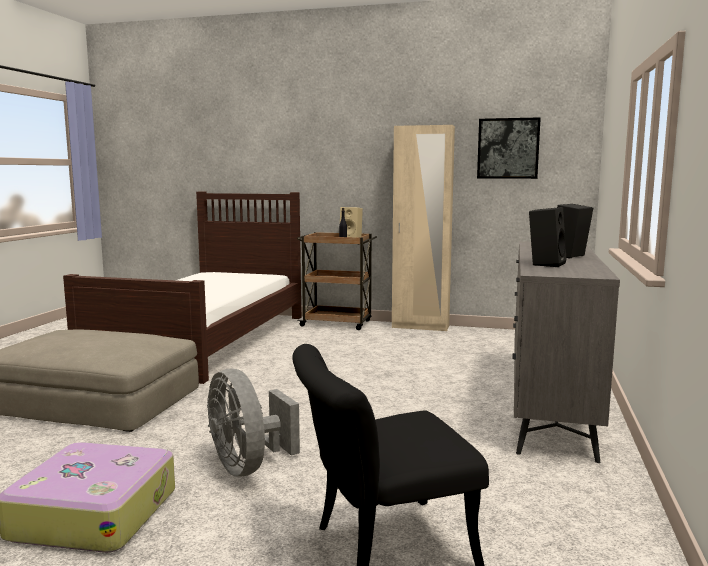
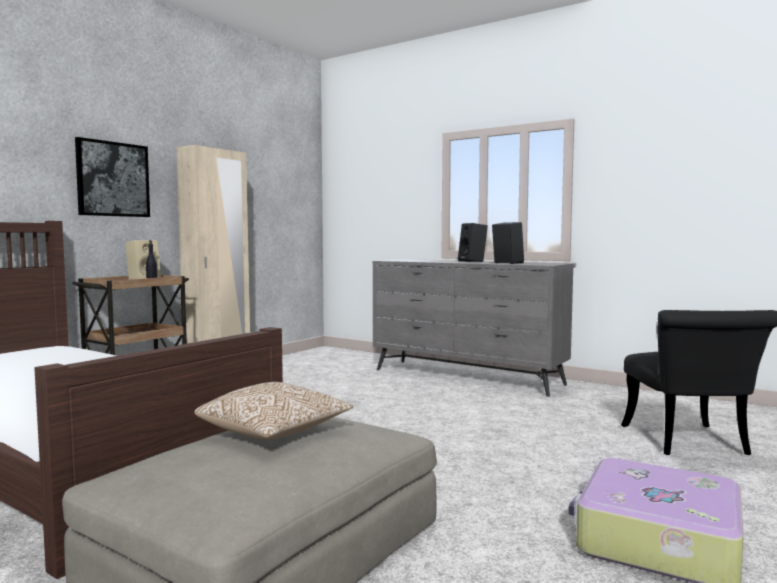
camera: 70 degrees left, 5 degrees down
(108, 337) = (274, 432): none -> pillow
(248, 466) = (552, 469): grey fan -> none
(508, 148) = (268, 182): picture -> picture (113, 179)

